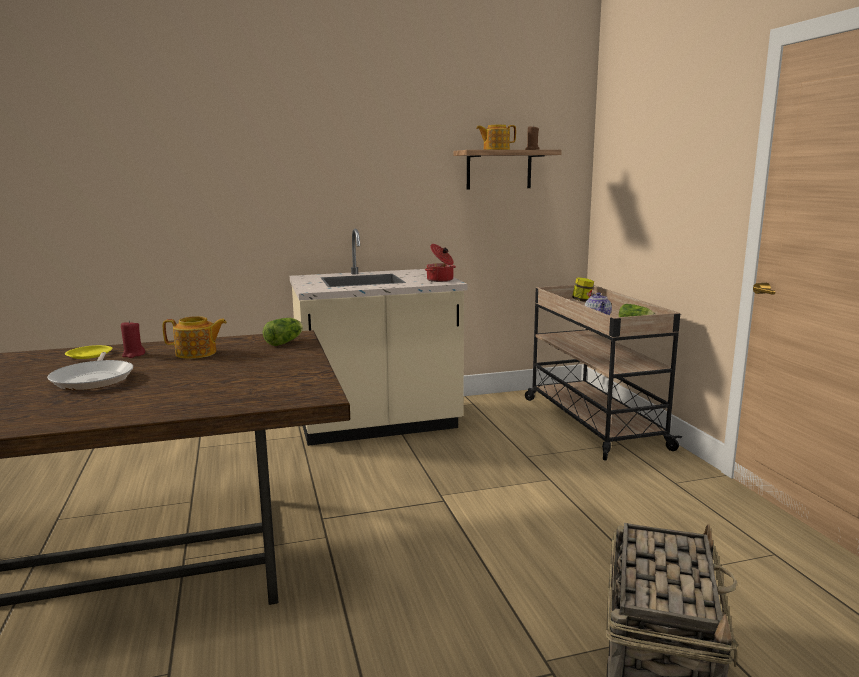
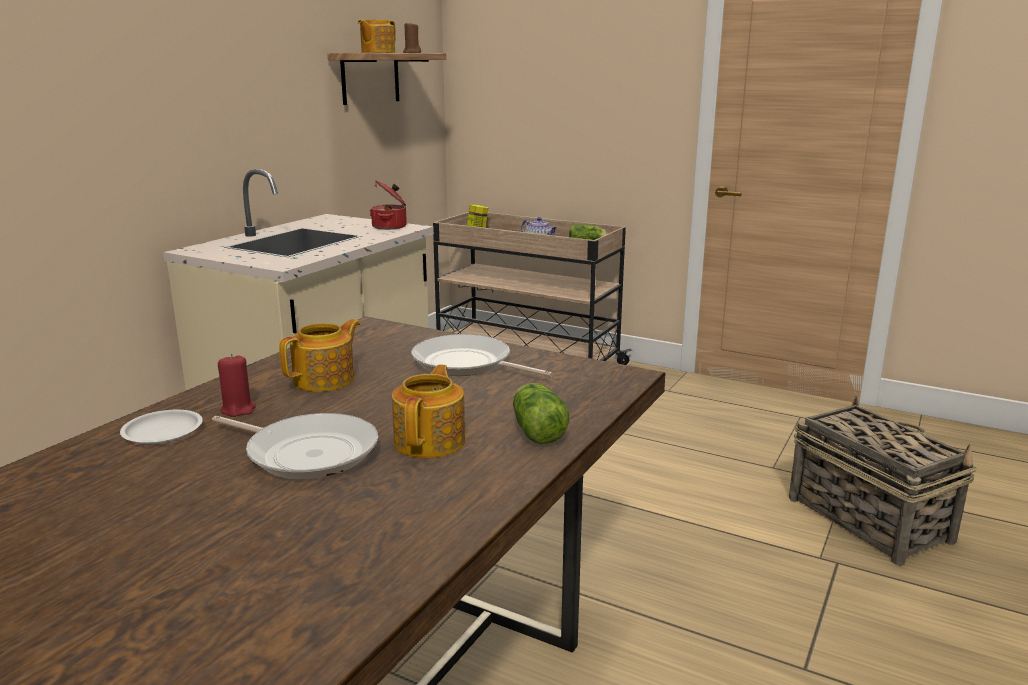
camera: 45 degrees left, 5 degrees up
(89, 354) = (162, 432): yellow plate -> white plate
(139, 392) = (431, 441): none -> teapot
(271, 365) = (466, 364): none -> frying pan
(285, 342) = (387, 336): lettuce -> lettuce (537, 430)

